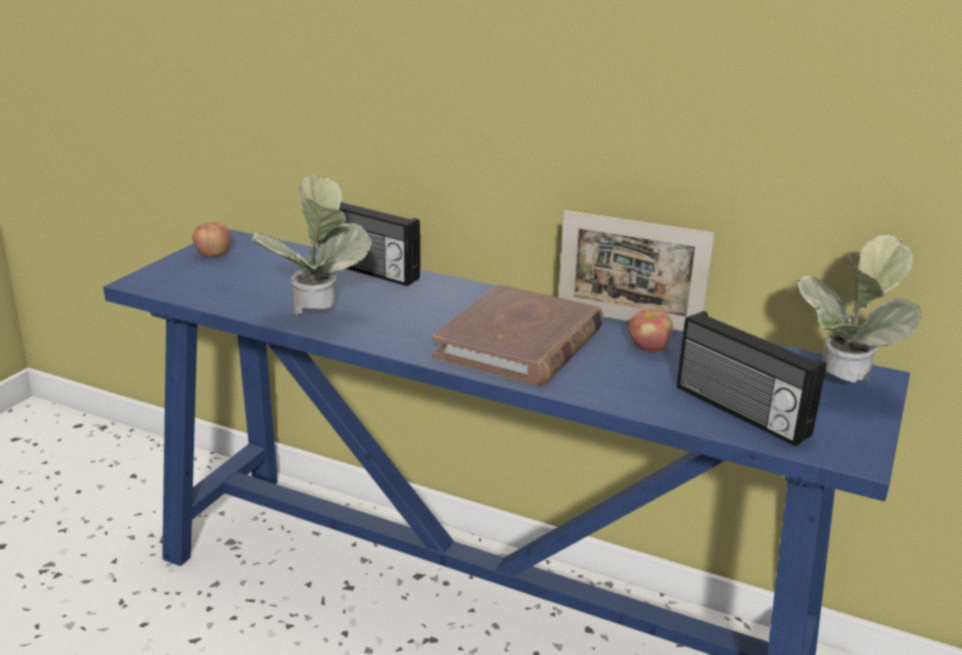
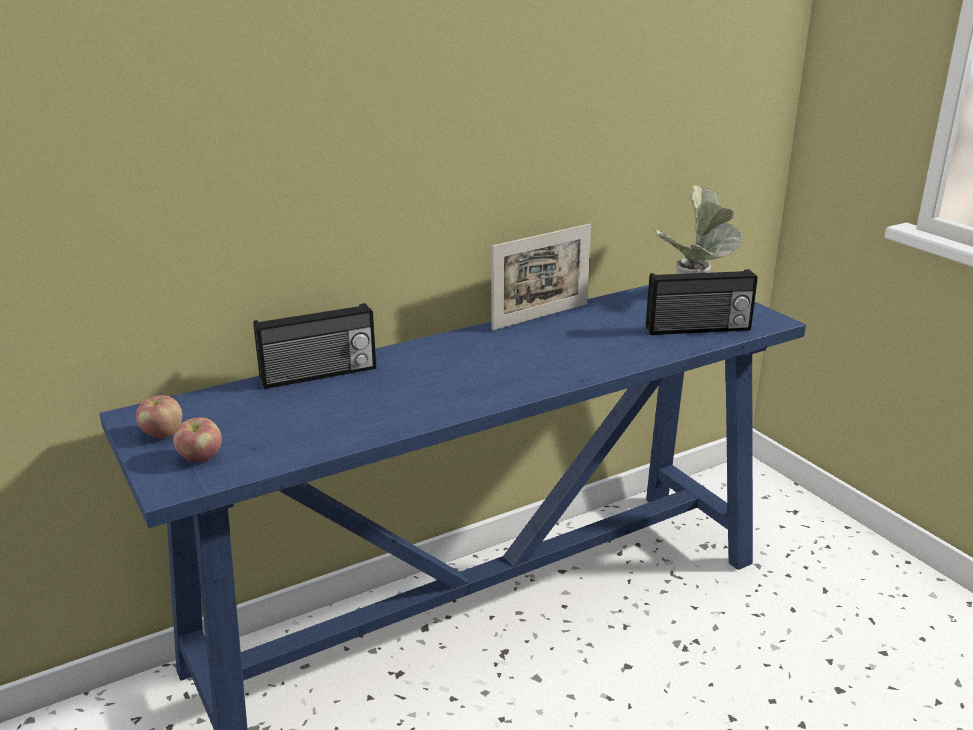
camera: 55 degrees left, 0 degrees up
(317, 317) = (385, 420): potted plant -> none
(520, 343) = (531, 359): brown book -> none
(648, 348) = (588, 324): apple -> apple (200, 458)

